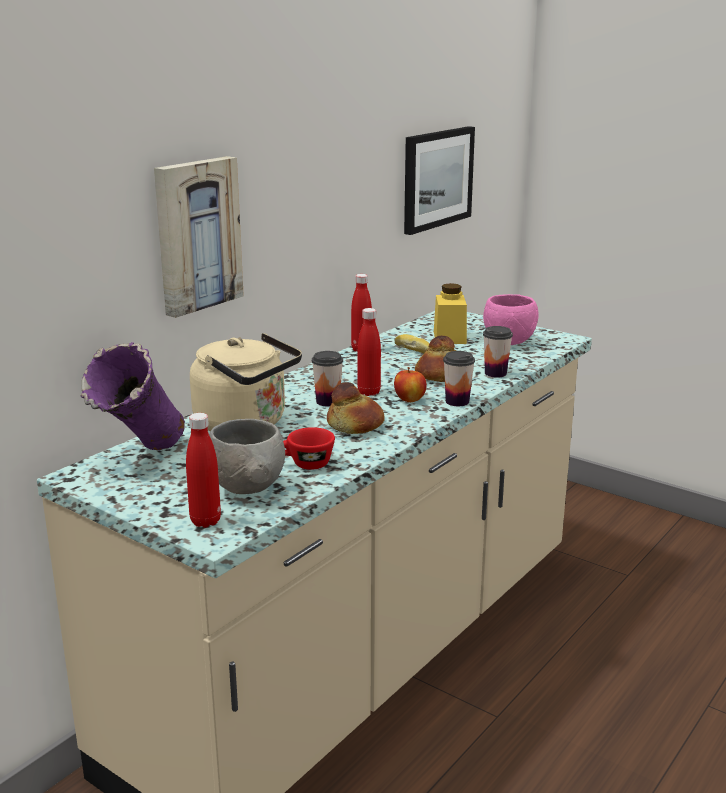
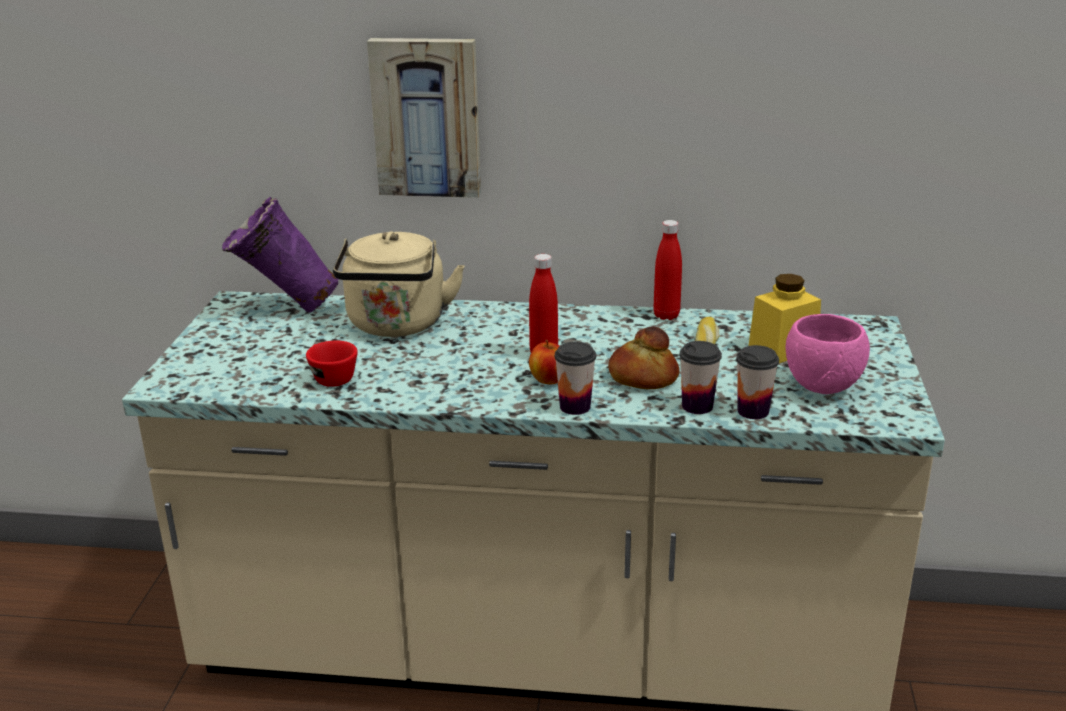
camera: 60 degrees right, 5 degrees up
(205, 521) = (185, 373): red bottle -> none
(248, 490) = (256, 371): grey bowl -> none
(328, 402) = (494, 343): cup -> cup (753, 411)
(354, 426) = (445, 373): bread -> none
(437, 178) = (913, 128): picture -> none

